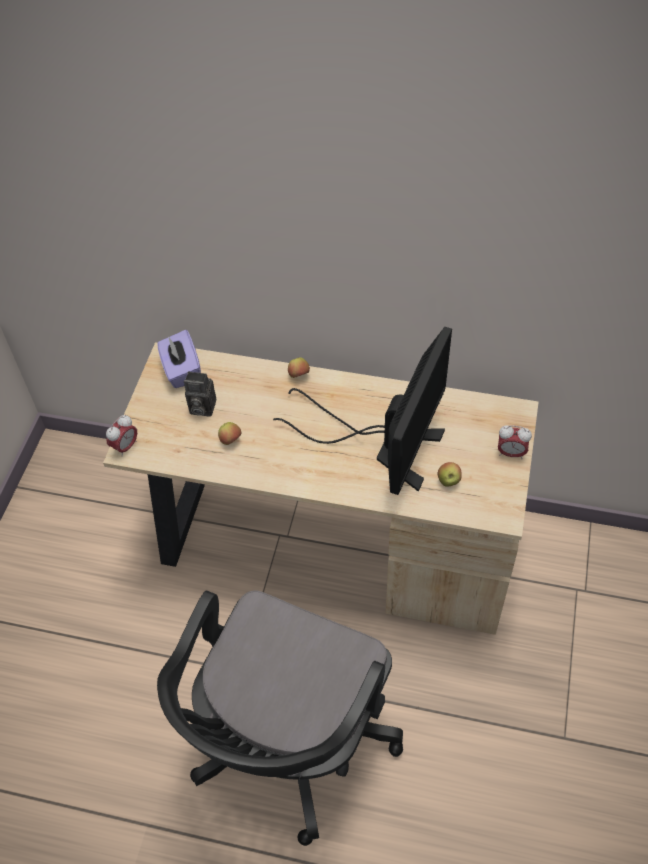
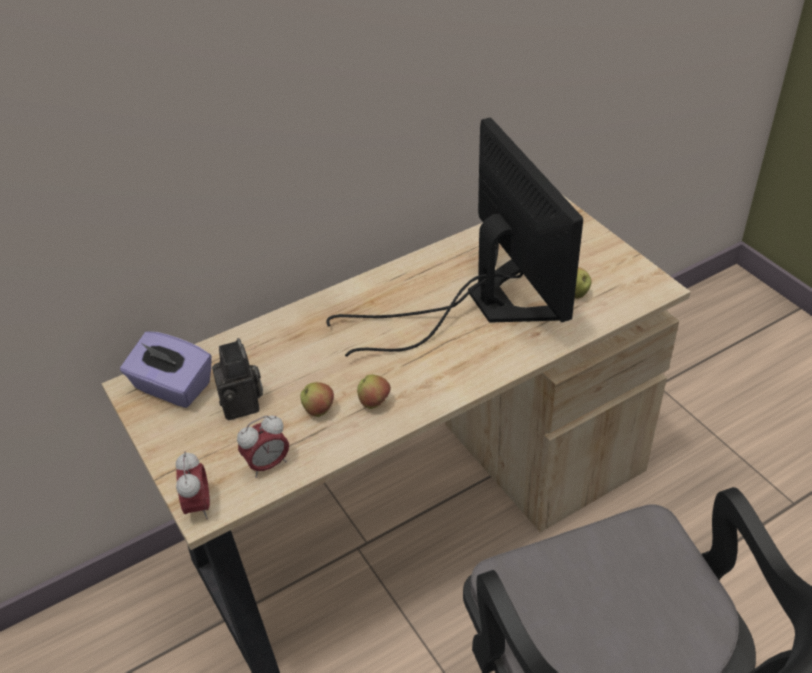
camera: 45 degrees left, 10 degrees down
(201, 408) = (243, 405): camera -> camera turned 75 degrees counterclockwise
(299, 375) = (314, 307): apple -> apple (374, 403)
(511, 453) = (592, 239): alarm clock -> alarm clock (267, 464)

